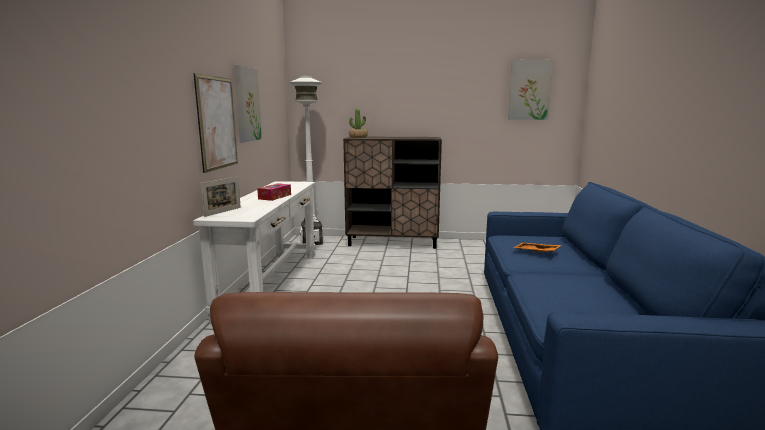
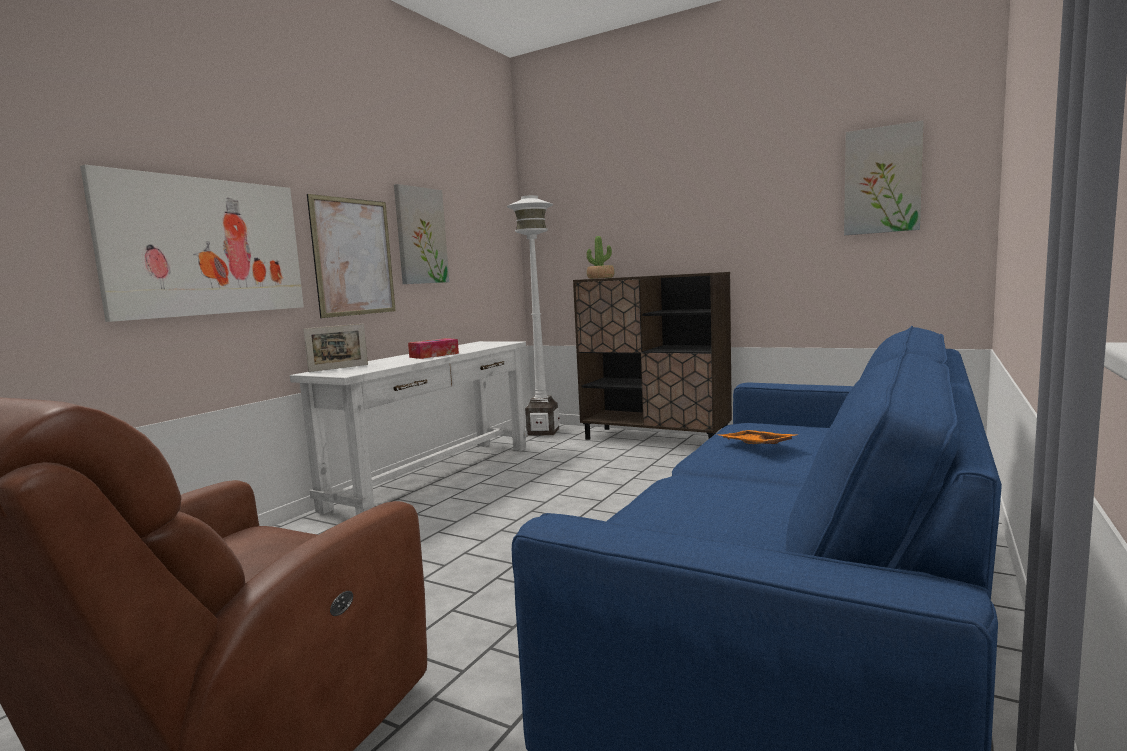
camera: 25 degrees right, 5 degrees down
(143, 120) = (206, 247): none -> picture

